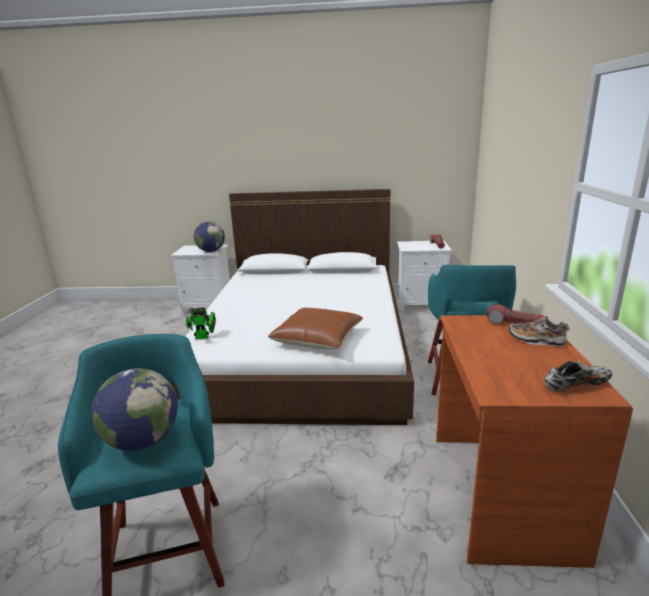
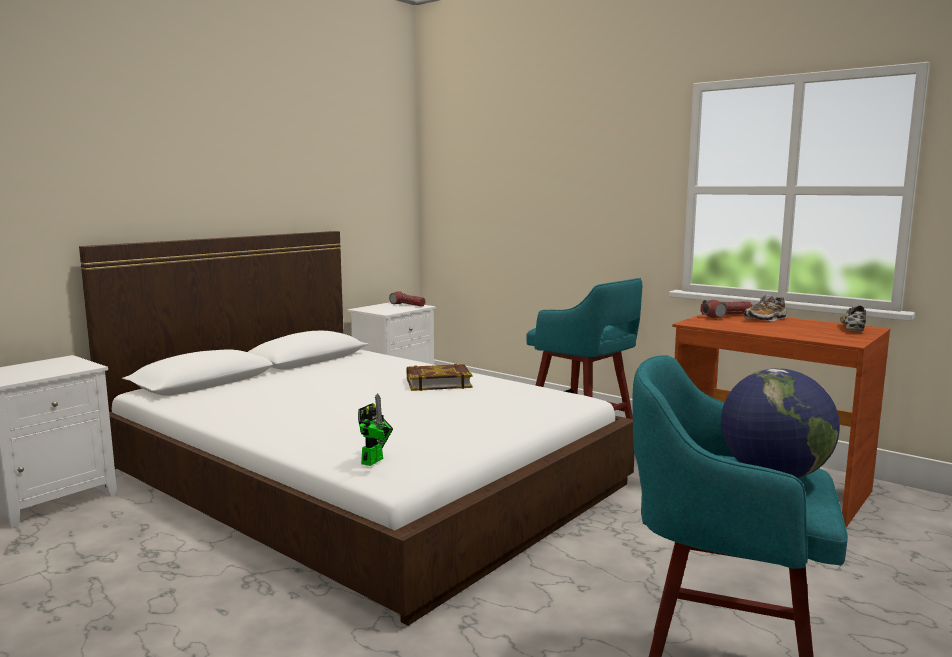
camera: 55 degrees left, 10 degrees down
(211, 251) = (74, 366): globe -> none
(317, 338) = (501, 414): brown pillow -> none
(350, 305) = (438, 383): none -> book

